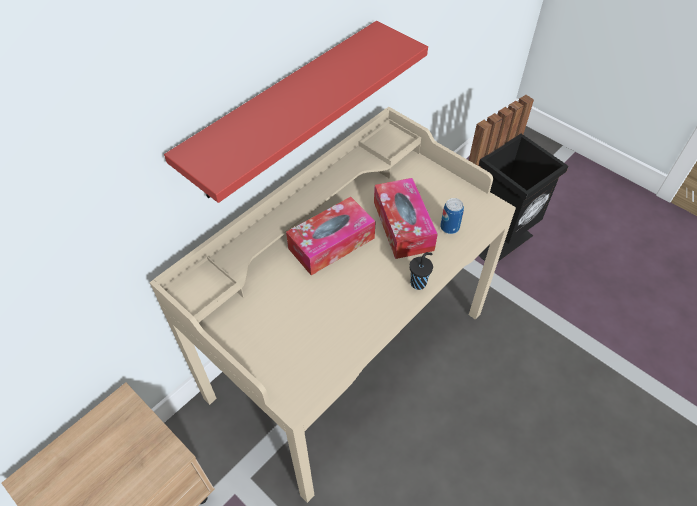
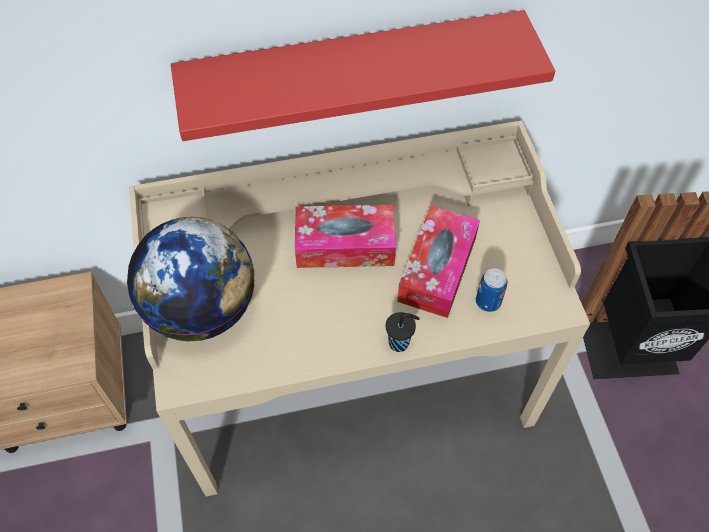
camera: 35 degrees right, 5 degrees up
(267, 341) = (202, 309): none -> globe

